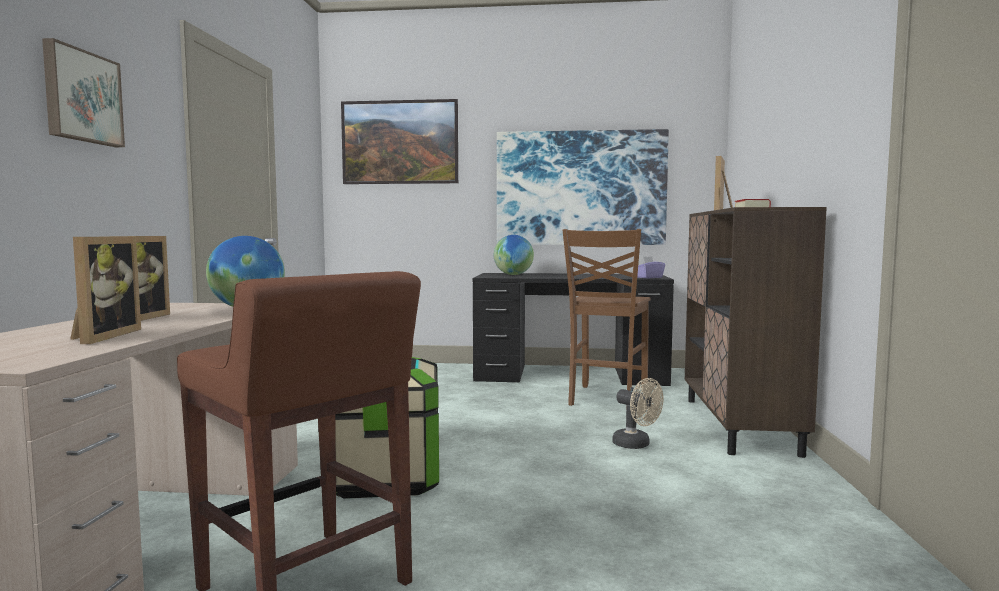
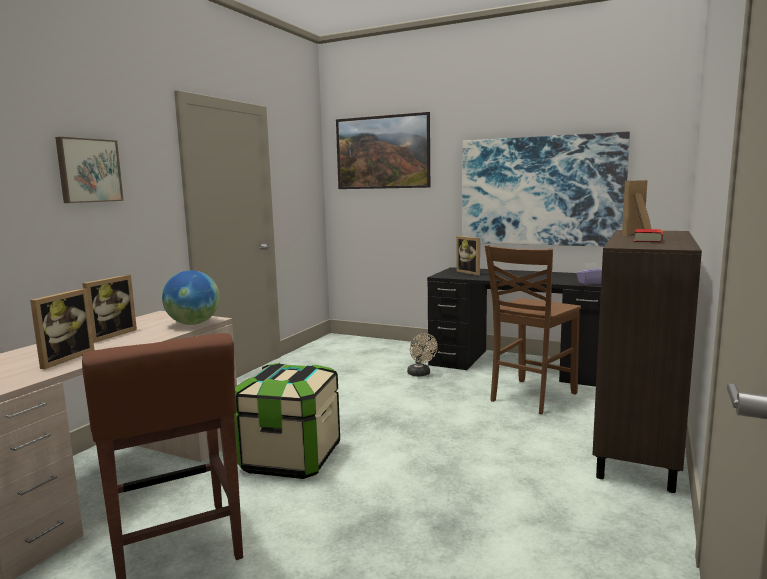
camera: 20 degrees right, 5 degrees up
(513, 275) = (470, 272): globe -> picture frame
(636, 445) = (516, 454): beige fan -> beige fan (420, 374)

